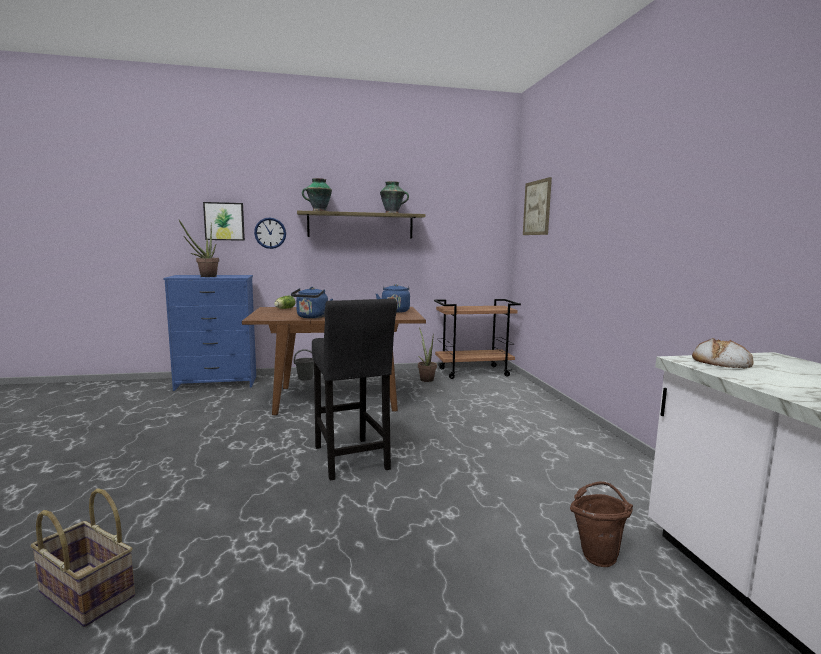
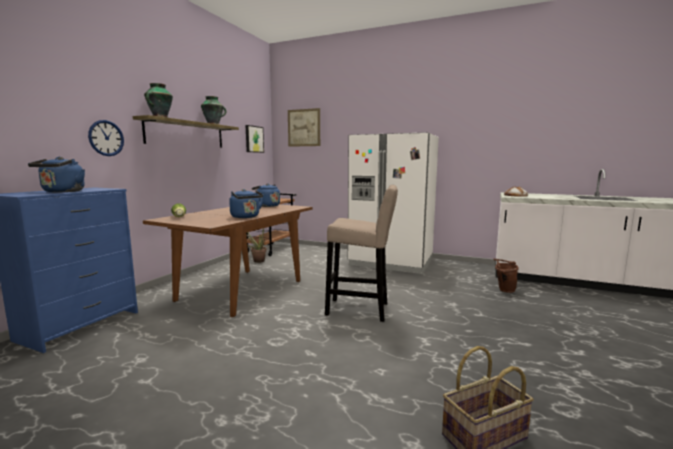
camera: 55 degrees left, 0 degrees up
(205, 276) = (62, 192): potted plant -> blue kettle
(224, 221) = (49, 120): picture -> picture (254, 139)
(305, 378) = (166, 289): grey bucket -> none
(351, 460) = (361, 310): black stool -> beige stool
(560, 436) = (391, 262): none -> white fridge

